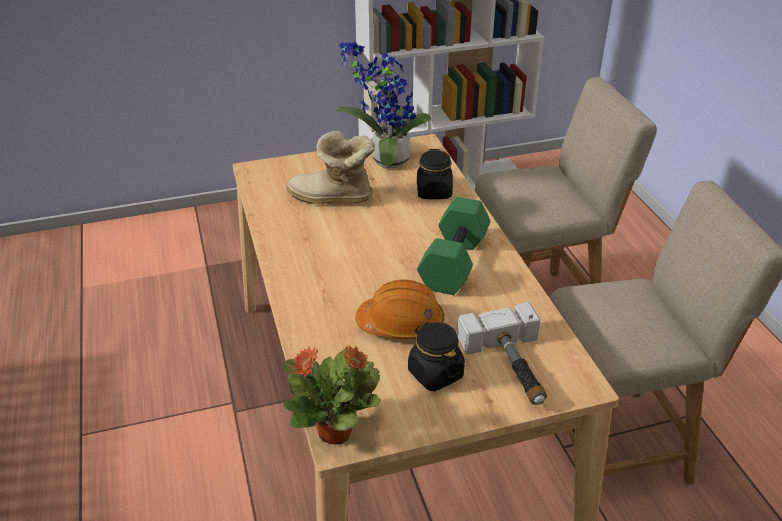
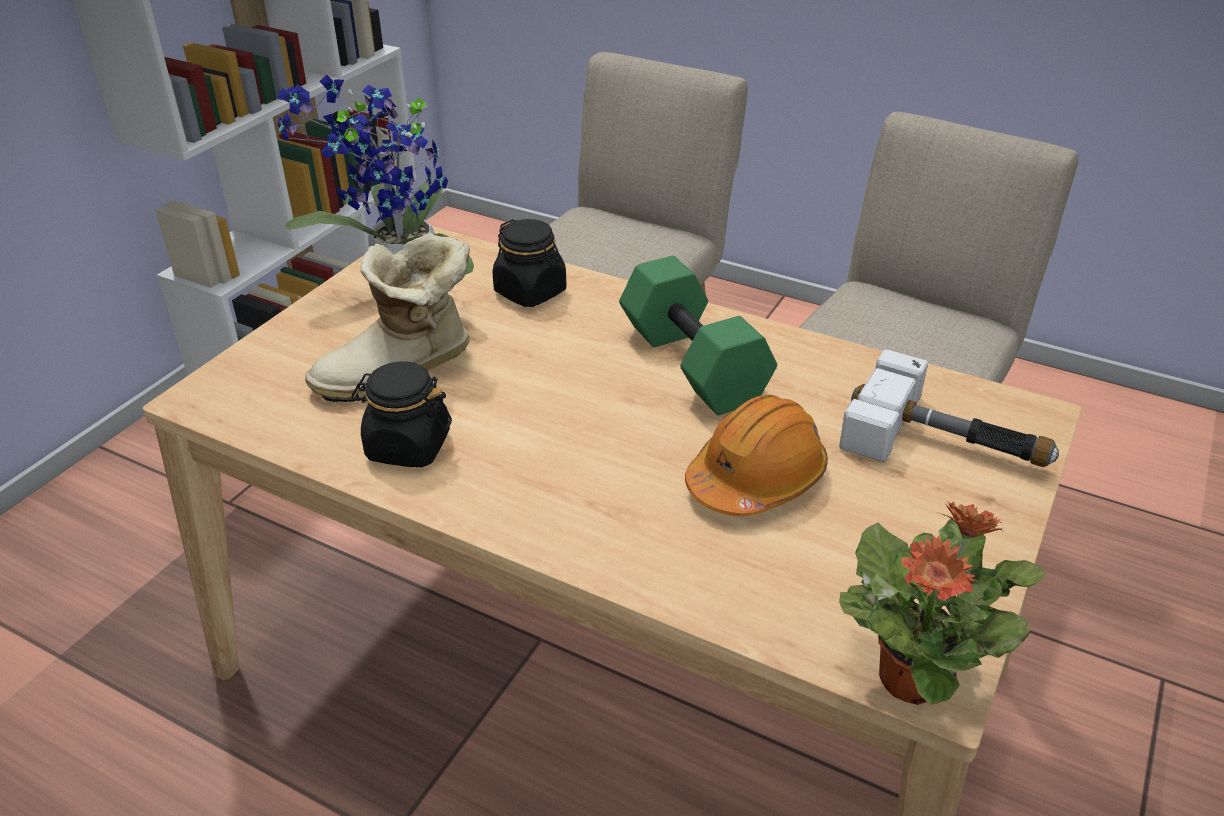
camera: 45 degrees left, 0 degrees up
(435, 373) = (890, 511): black jar -> black jar (407, 446)

